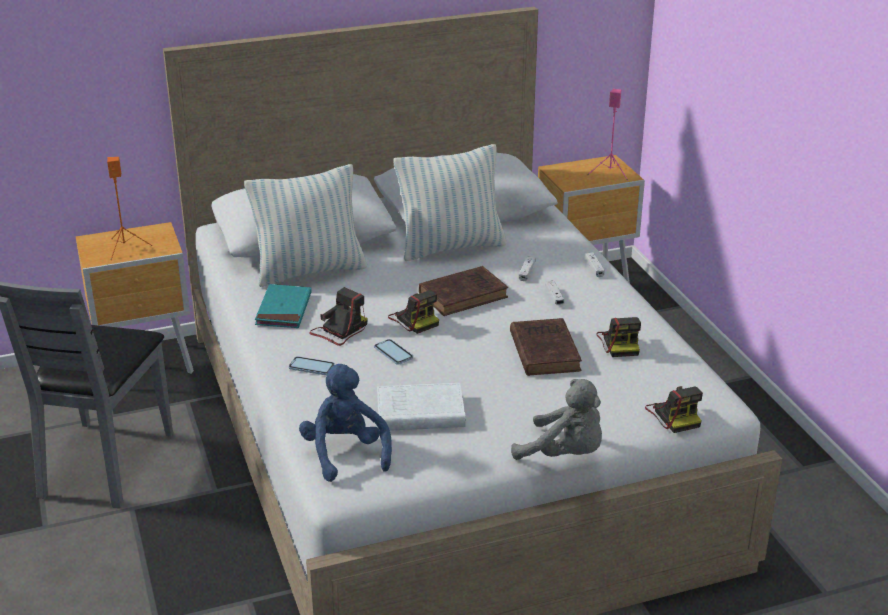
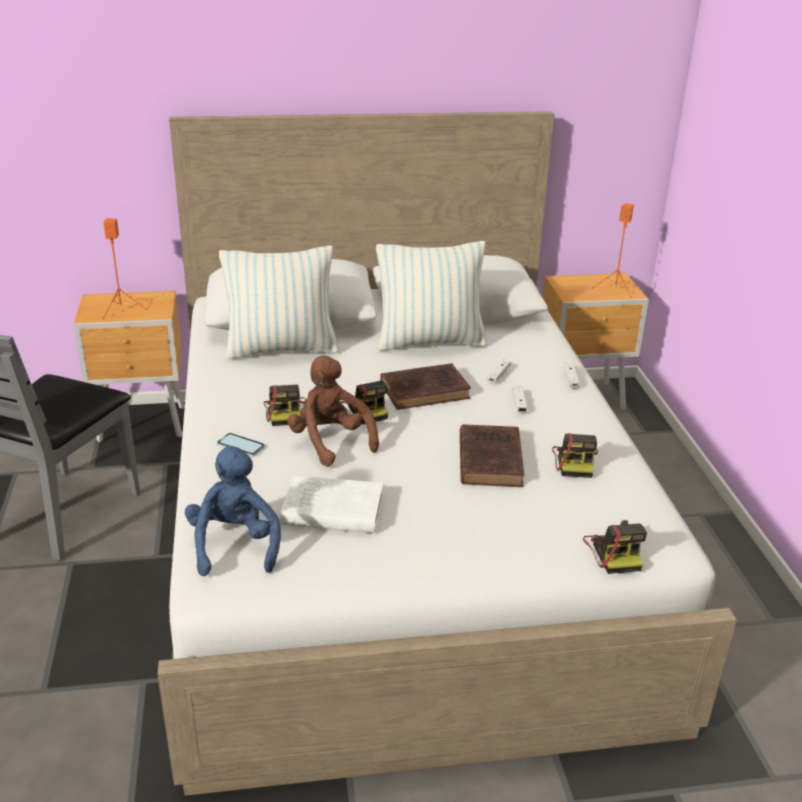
camera: 10 degrees right, 0 degrees up
(284, 310) = (239, 384): turquoise book -> none
(339, 331) = (285, 412): camera -> camera turned 120 degrees clockwise
(393, 353) = (330, 442): phone -> brown plush toy
(564, 454) = (475, 581): grey plush toy -> none
(610, 173) = (615, 289): pink speaker -> orange speaker

